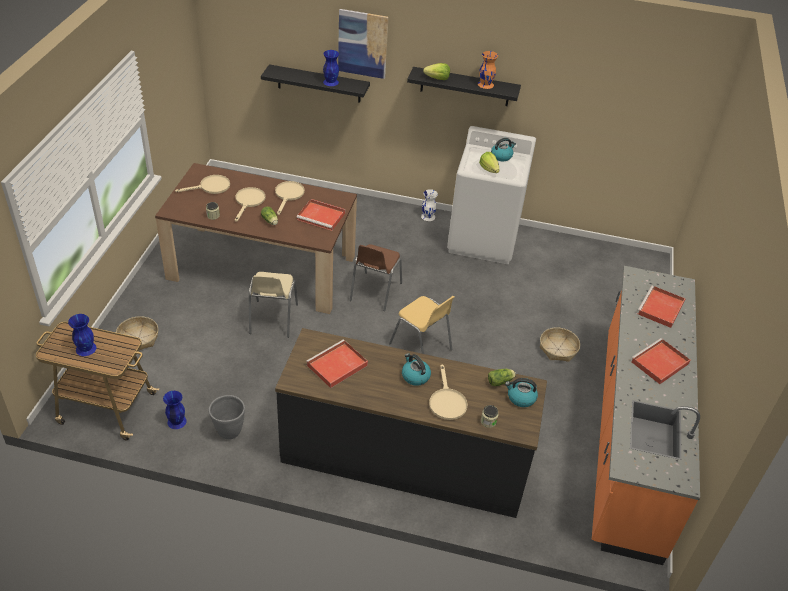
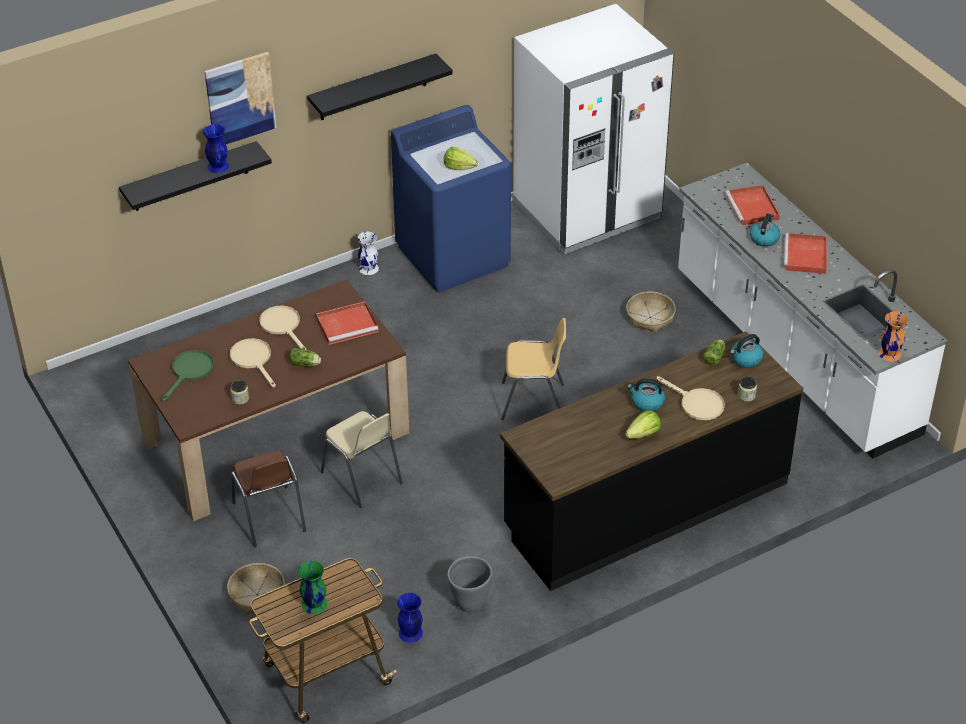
camera: 40 degrees left, 0 degrees up
(86, 348) = (313, 604): blue vase -> green vase
(210, 187) = (190, 372): beige frying pan -> green frying pan
(336, 366) = (575, 442): red tray -> none
(375, 292) = (422, 381): brown chair -> brown chair (269, 517)
(437, 79) = (351, 95): lettuce -> lettuce (643, 434)
(483, 239) = (453, 256): white washing machine -> blue washing machine
(485, 84) = (404, 73): orange vase -> orange vase (889, 353)
(501, 156) = (452, 145): kettle -> kettle (764, 238)
(597, 265) = (587, 212): none -> white fridge
(629, 438) = (793, 354): orange counter -> white counter

